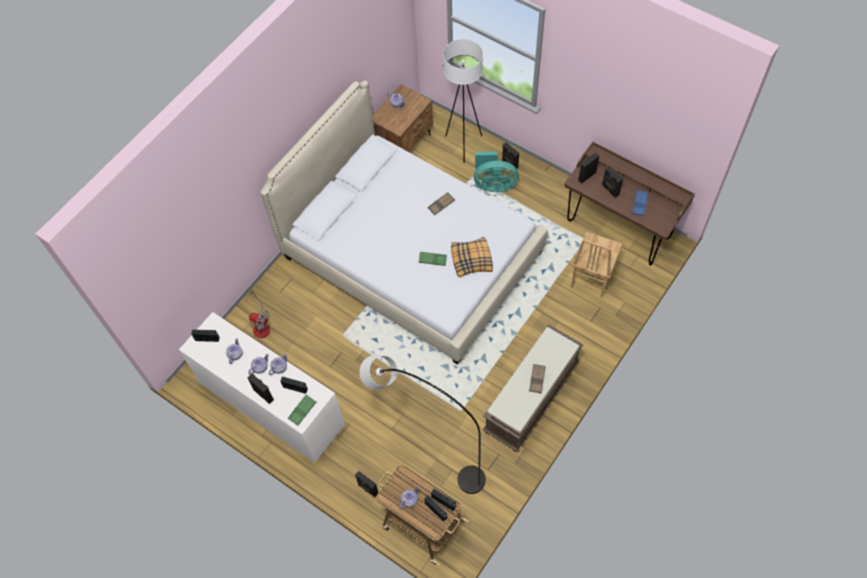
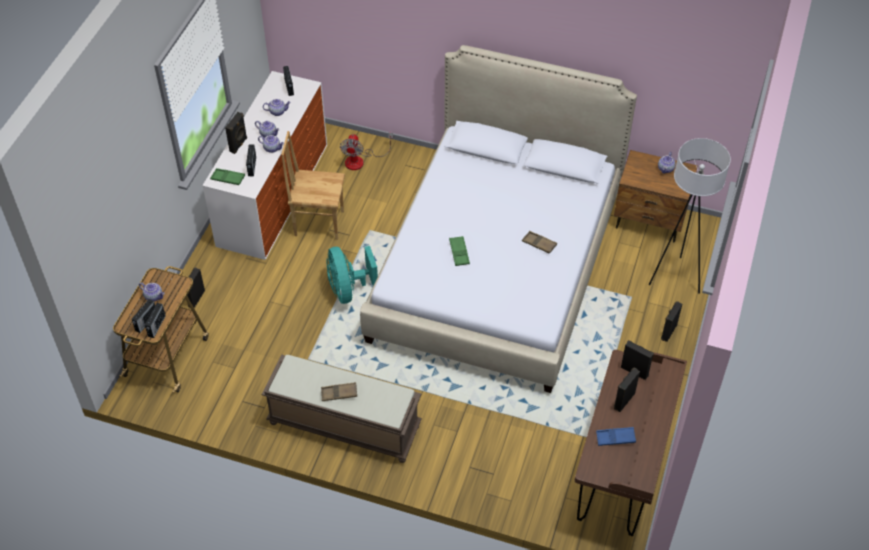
camera: 70 degrees right, 10 degrees down
(426, 453) = (248, 339): grey floor lamp -> none
(472, 260) = (473, 290): pillow -> none
(493, 184) = (630, 322): turquoise fan -> turquoise fan (348, 289)
(591, 277) = (533, 455): brown chair -> brown chair (319, 222)

